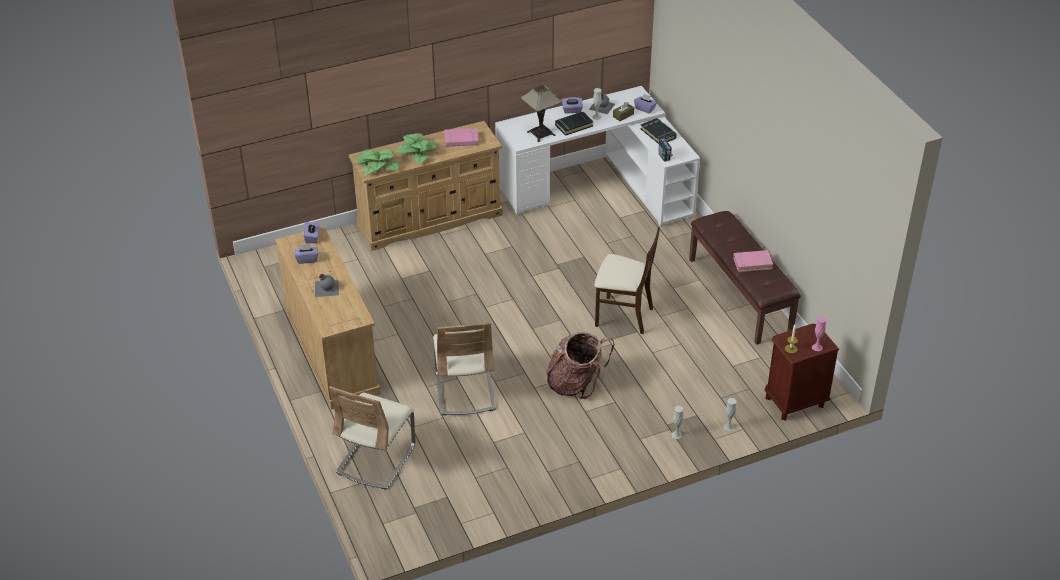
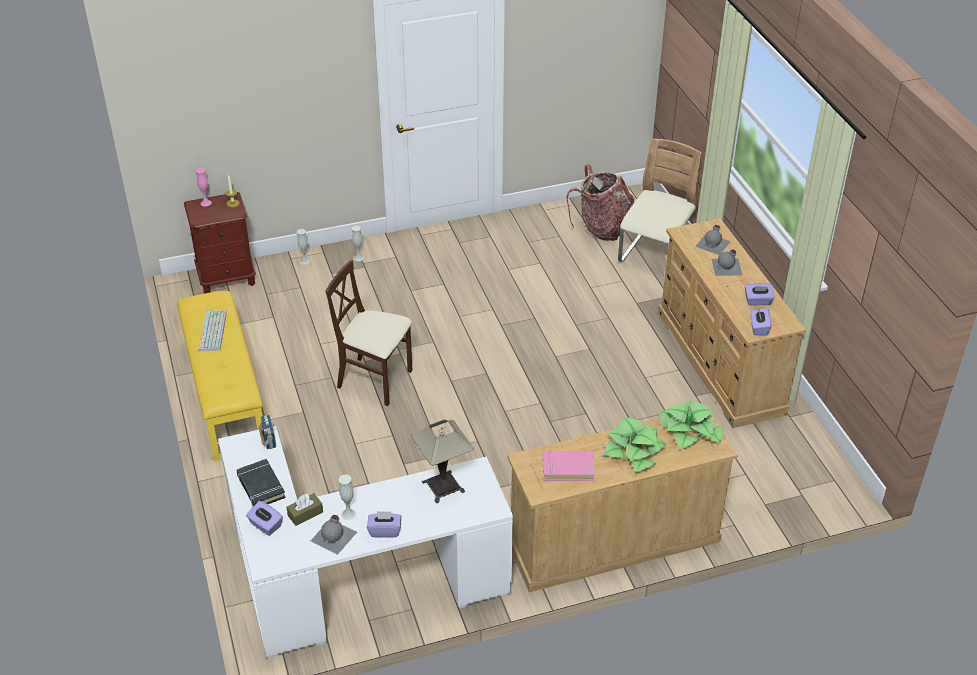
camera: 175 degrees left, 0 degrees up
(334, 310) = (713, 243): none -> grey bottle
(465, 391) = (567, 311): beige chair -> none
(573, 125) = (389, 498): black book -> none
(576, 383) = (447, 310): backpack -> backpack (602, 227)
(740, 295) = (224, 396): brown bench -> yellow bench
(752, 263) = (214, 331): pink book -> keyboard

